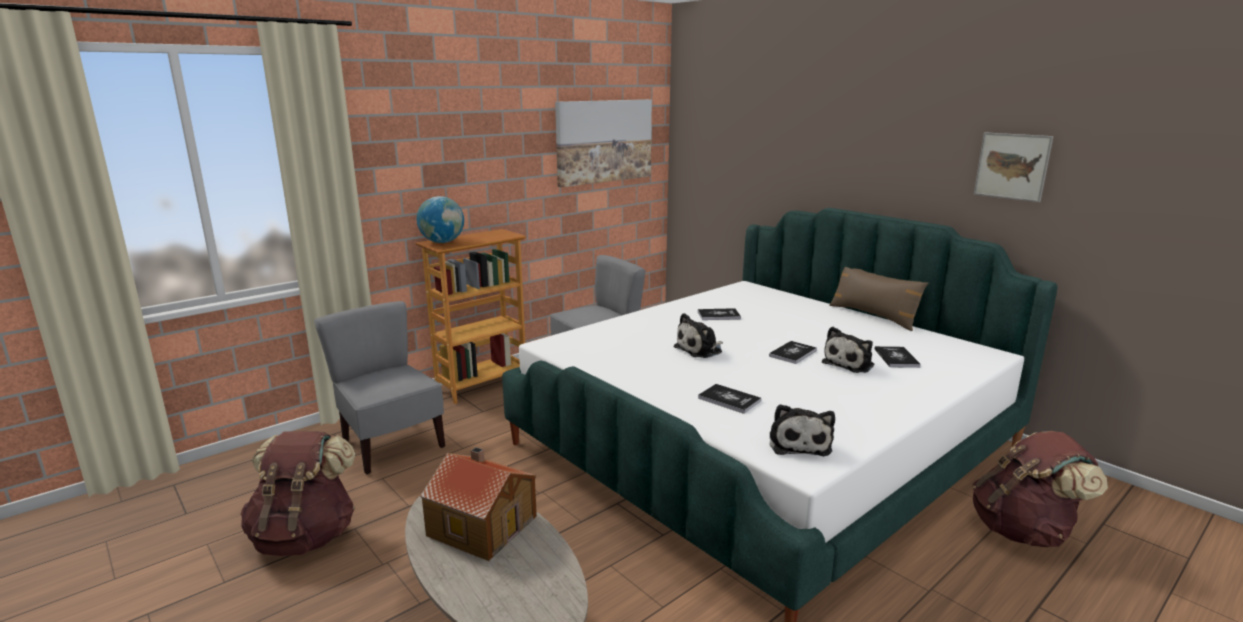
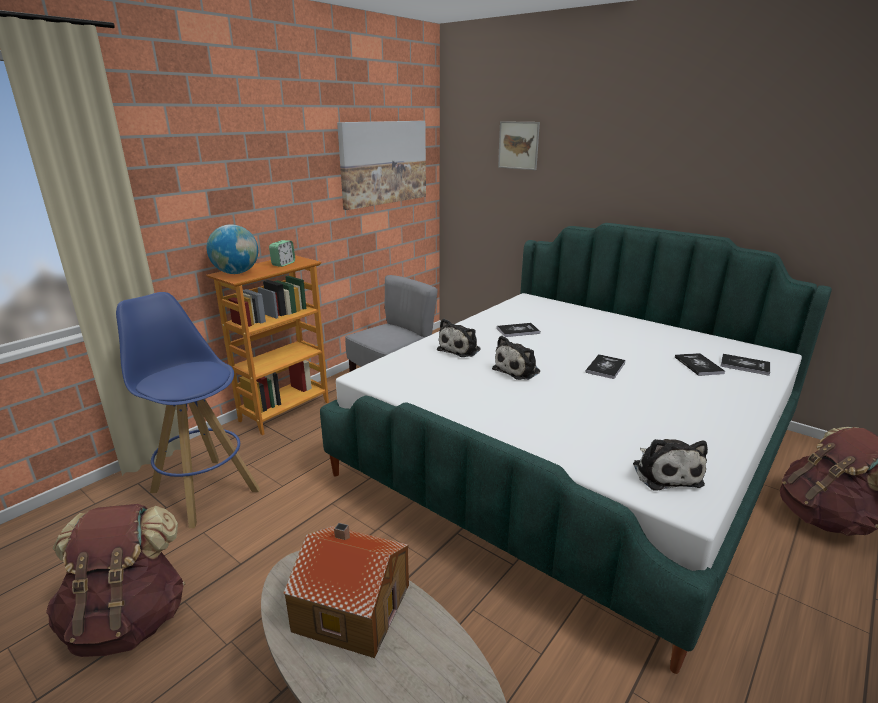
camera: 10 degrees left, 5 degrees up
(391, 444) = (204, 490): grey chair -> blue stool
(489, 236) = (283, 264): none -> alarm clock
(729, 399) = (573, 426): book -> book (744, 365)
(850, 363) = (662, 375): plush toy -> plush toy (461, 349)
(873, 316) = (654, 322): brown pillow -> none
(1012, 166) = (791, 180): picture -> picture (518, 145)

